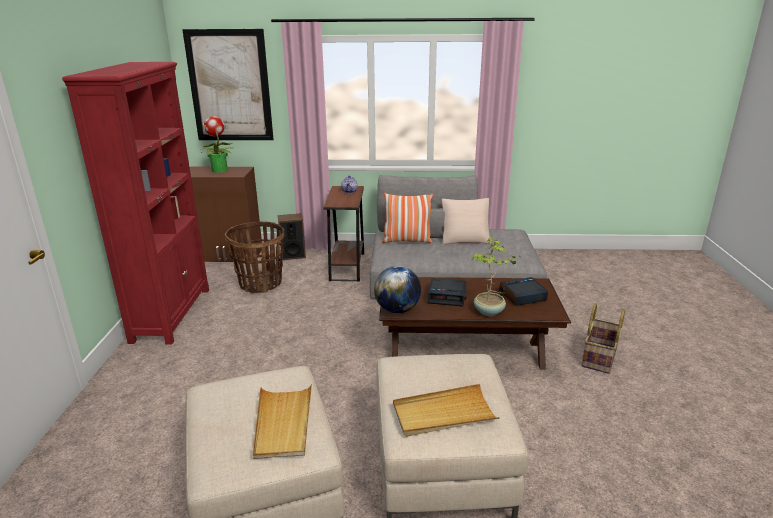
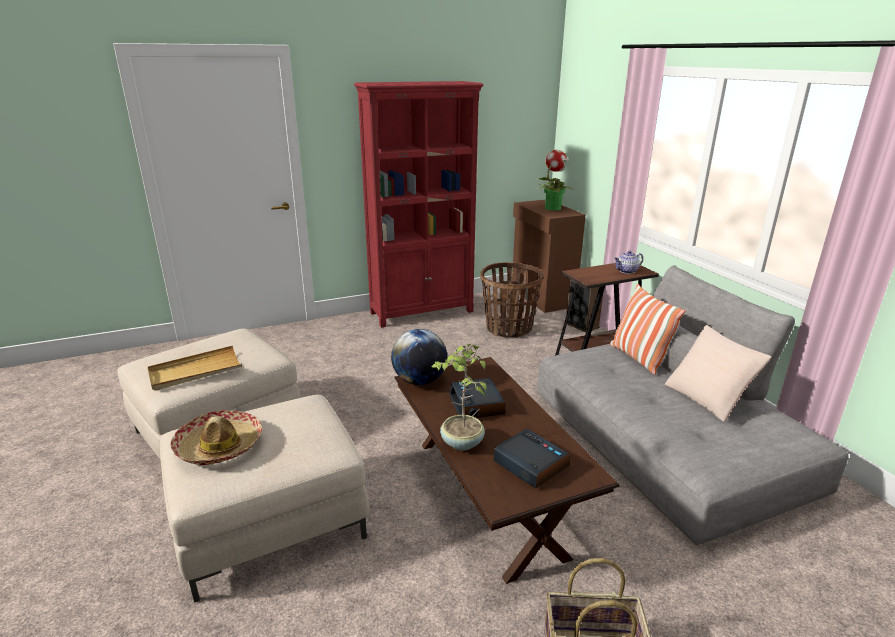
camera: 65 degrees right, 0 degrees up
(229, 86) = (588, 121): picture -> none
(443, 414) = (219, 446): beige tray -> hat

